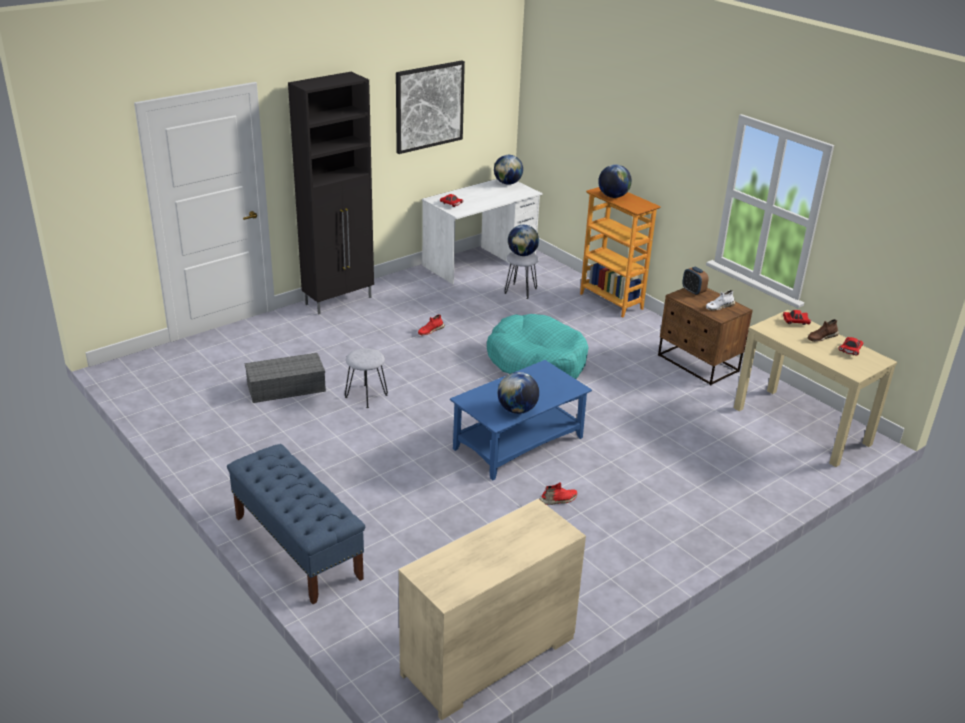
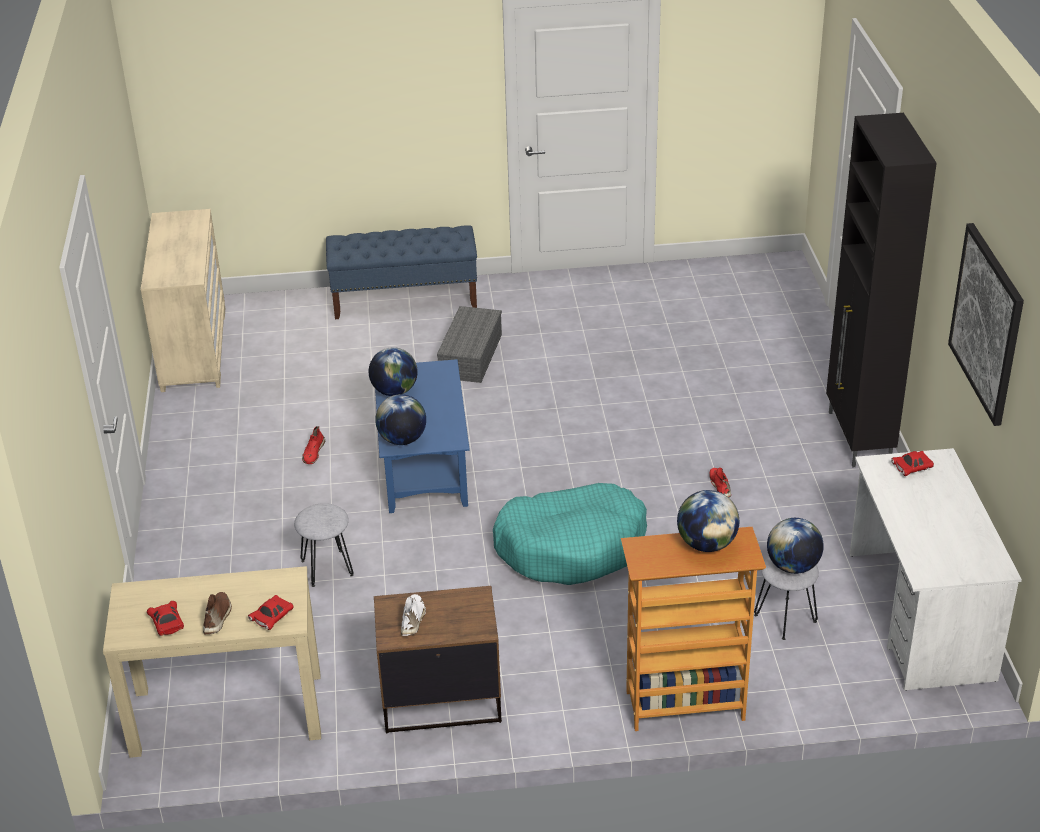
camera: 125 degrees right, 5 degrees up
(285, 388) = (664, 349): grey storage box -> grey storage box (470, 355)
(366, 396) = (604, 394): grey stool -> grey stool (326, 568)
(507, 183) = (980, 565): globe -> globe (402, 440)
(693, 291) = (475, 618): alarm clock -> none

